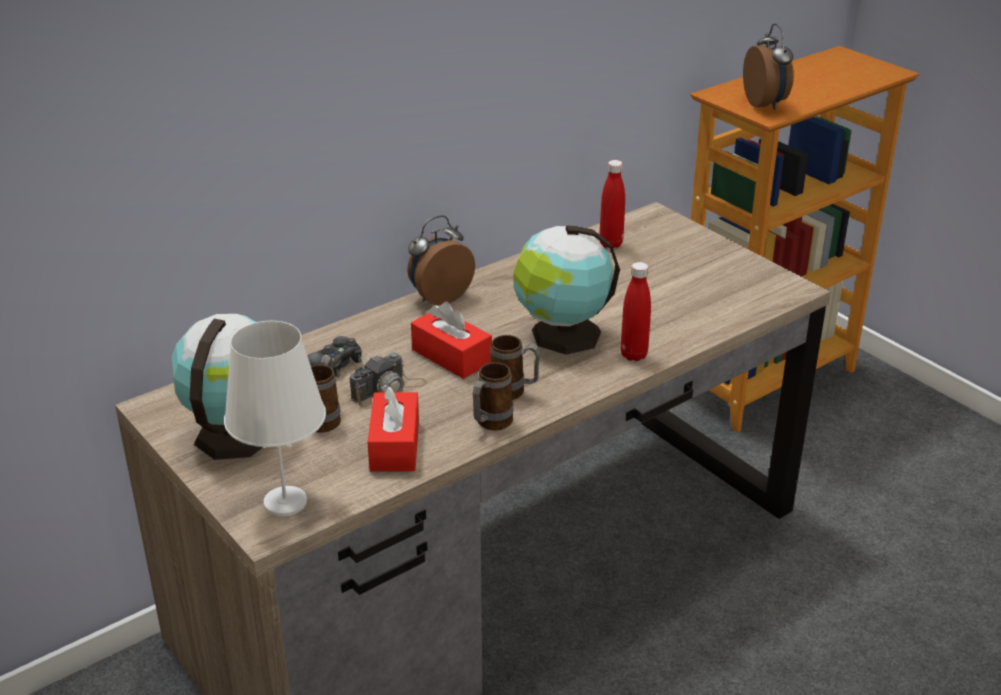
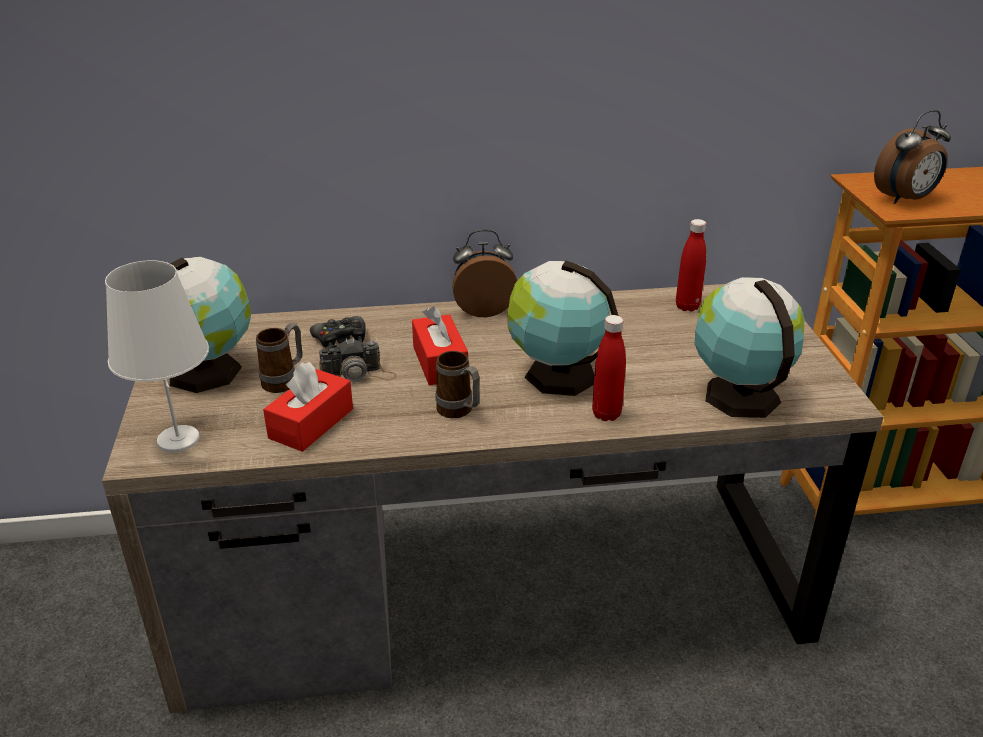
camera: 30 degrees right, 0 degrees up
(490, 424) = (408, 433): mug -> none
(716, 306) = (738, 394): none -> globe
(766, 104) = (905, 199): alarm clock -> alarm clock turned 45 degrees clockwise

